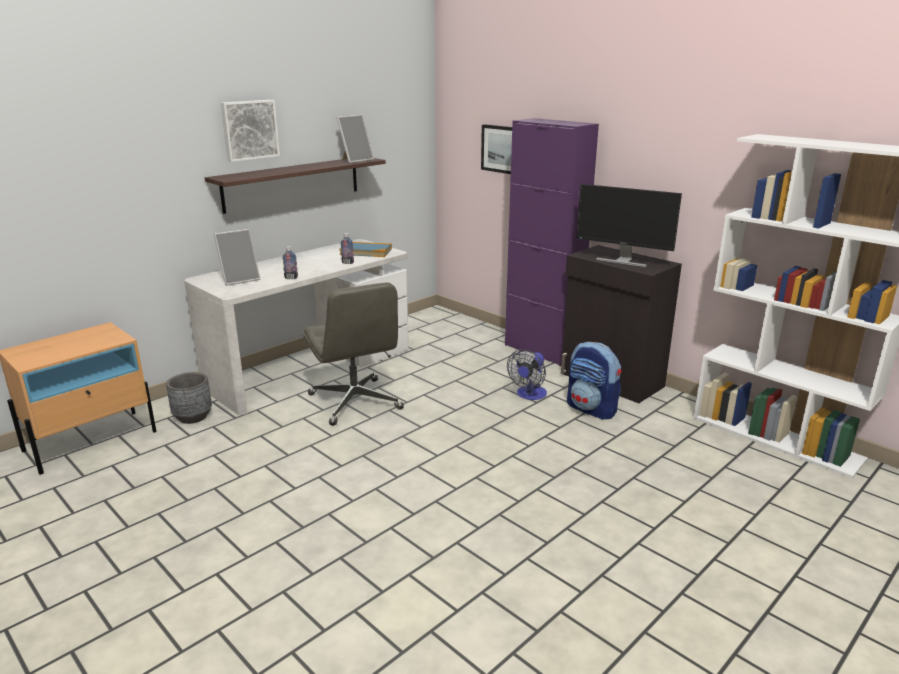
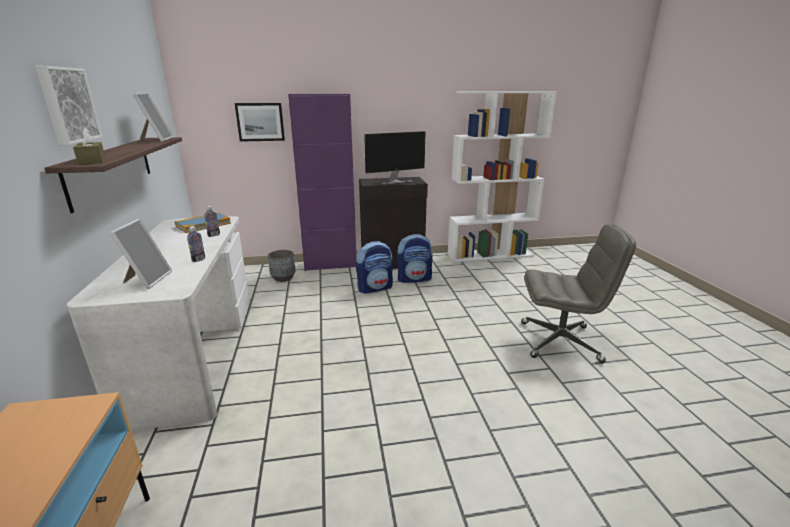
camera: 55 degrees left, 0 degrees up
(192, 417) = (164, 456): grey planter -> grey planter (283, 278)
(237, 176) = (92, 161): none -> brown tissue box
(355, 402) = (288, 350): grey office chair -> grey office chair (560, 341)
(529, 395) = (375, 288): fan -> backpack

